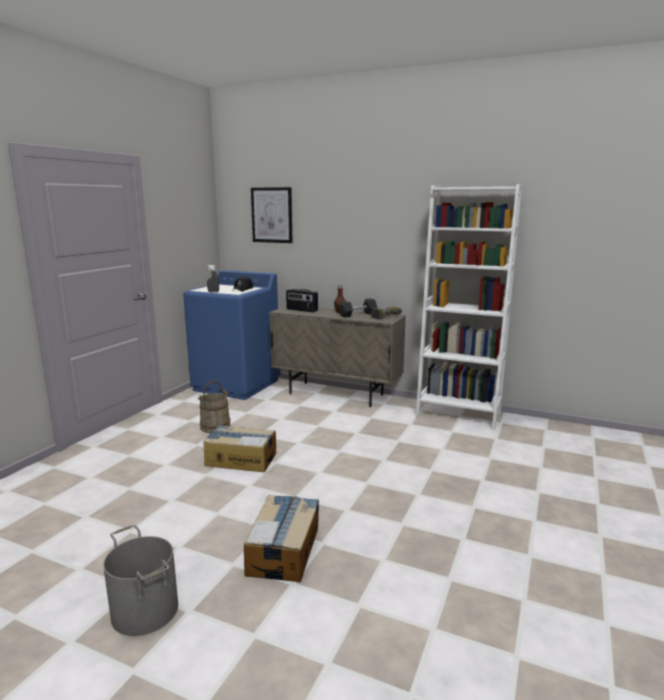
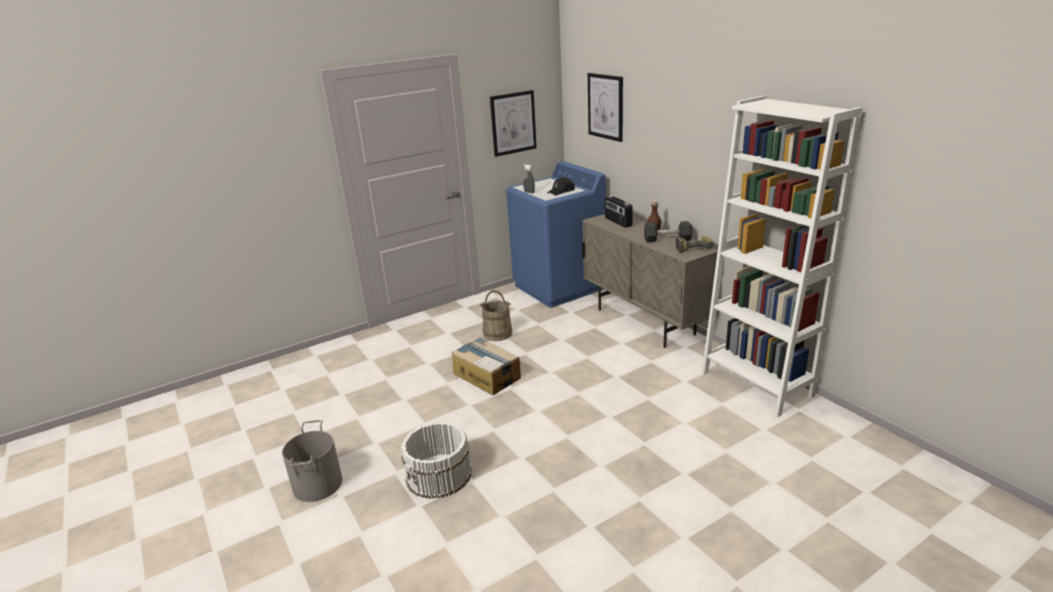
camera: 35 degrees right, 10 degrees up
(184, 231) = (513, 123): none -> picture
(284, 550) = (439, 475): cardboard box -> white bucket

